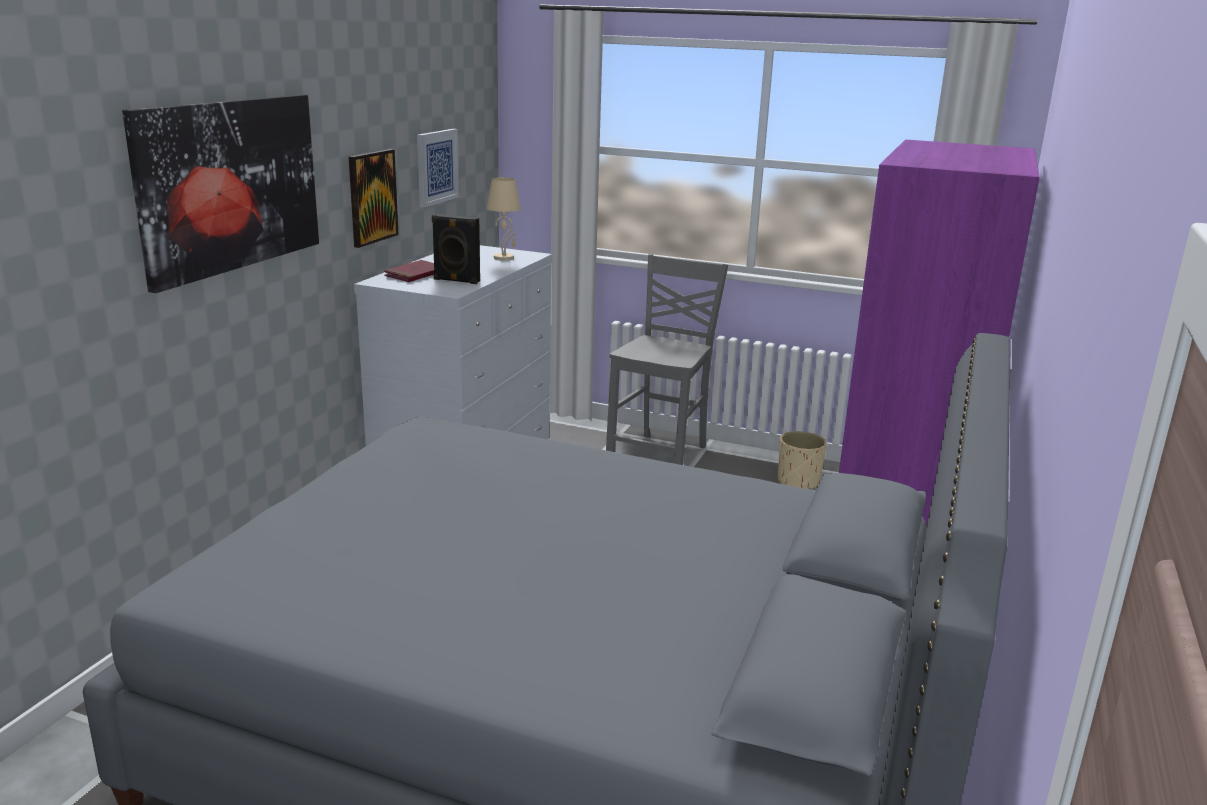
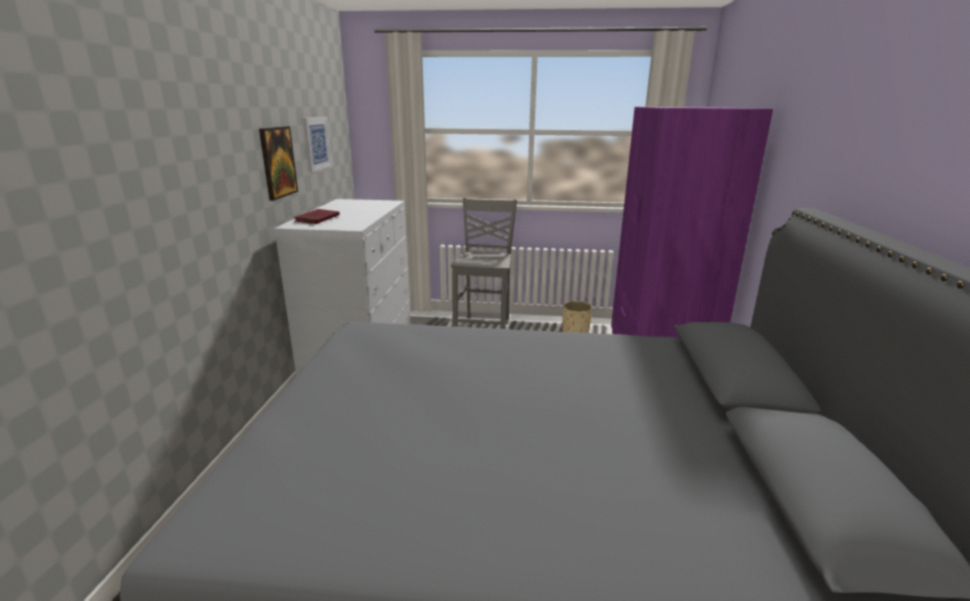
camera: 15 degrees left, 0 degrees up
(230, 185) = (168, 143): picture -> none
(456, 281) = (351, 220): black speaker -> none
(504, 258) = (374, 205): beige table lamp -> none

